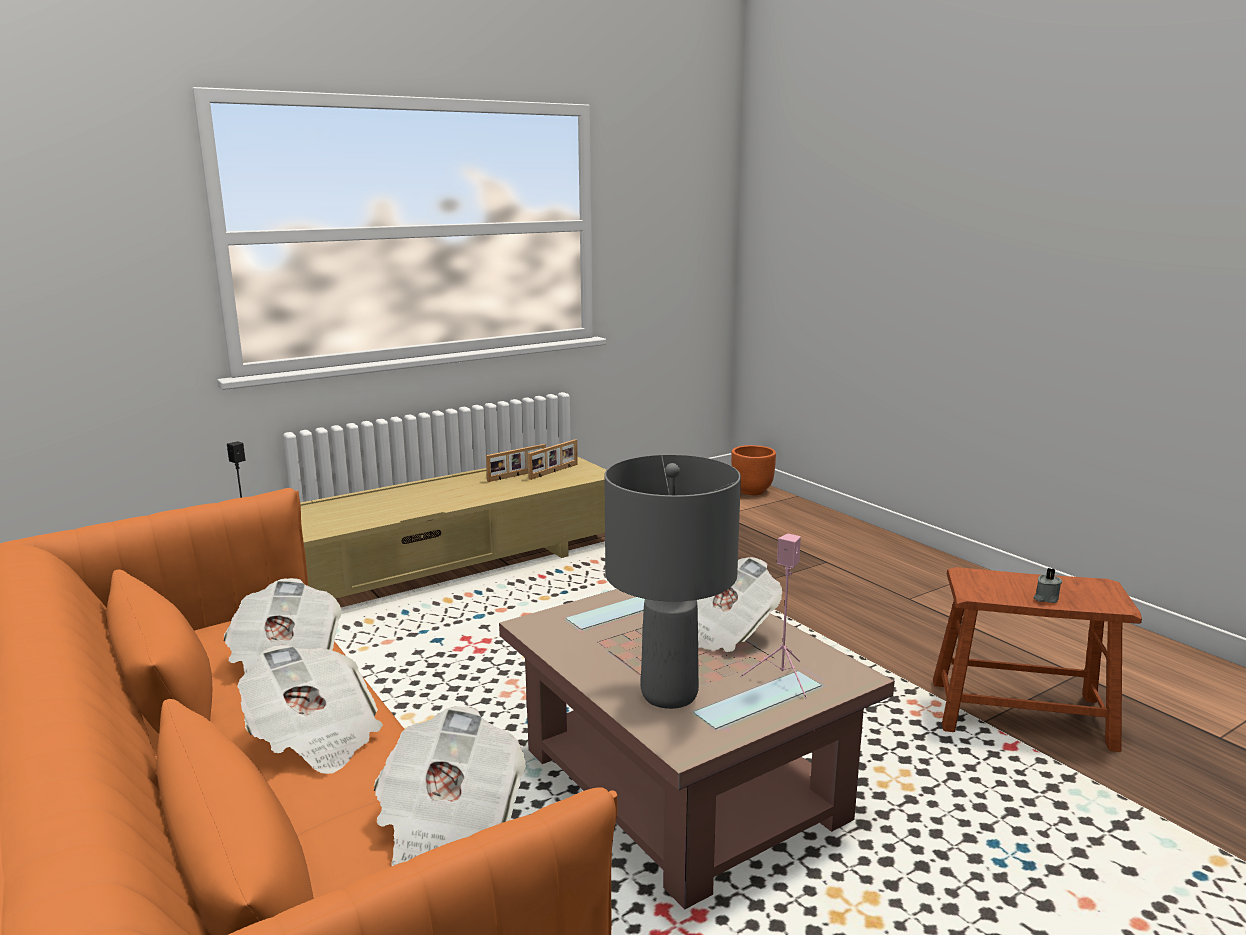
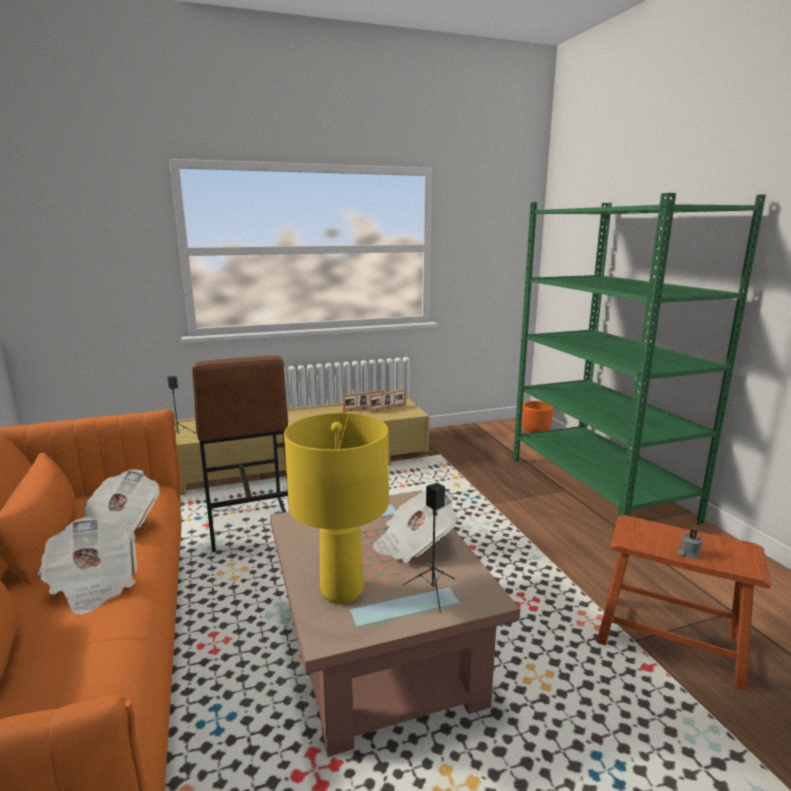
camera: 15 degrees right, 0 degrees up
(399, 660) = (249, 524): none -> brown stool
(448, 828) = (117, 675): newspaper -> none
(668, 694) = (341, 590): grey table lamp -> yellow table lamp
(782, 678) = (433, 592): pink speaker -> black speaker
(865, 555) = (597, 488): none -> green bookcase

